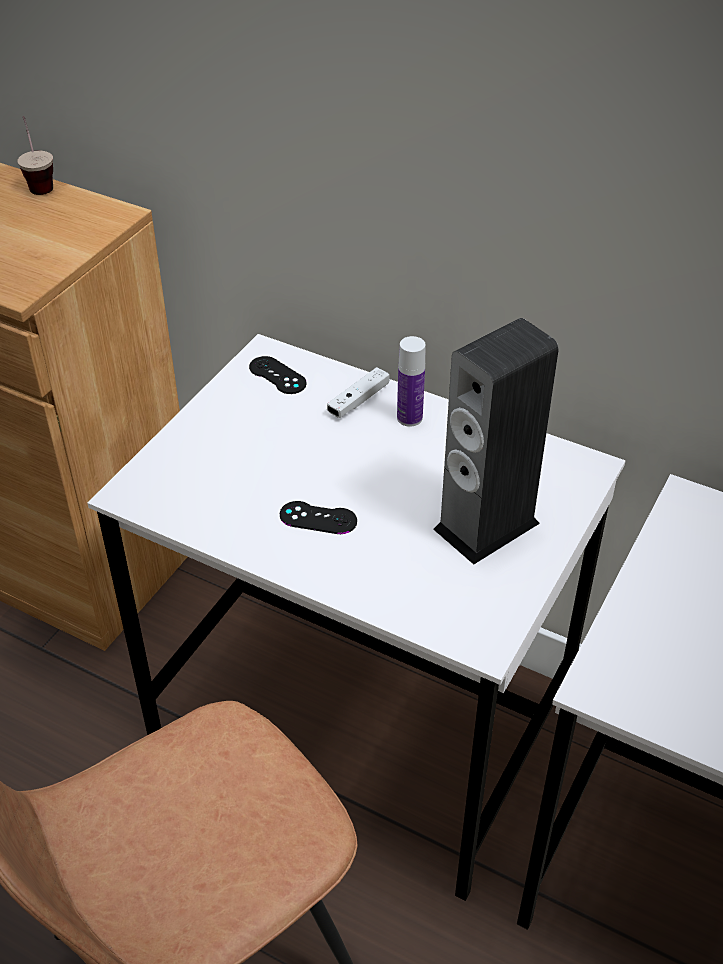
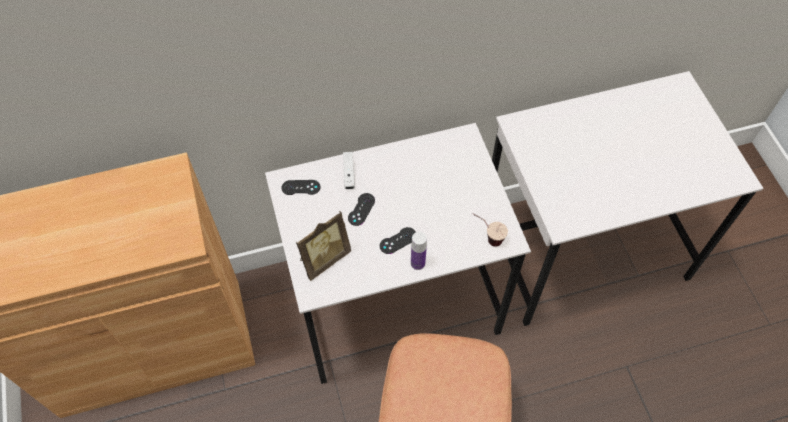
camera: 45 degrees left, 15 degrees up
(39, 183) = (106, 177): cup -> cup (487, 237)
(196, 467) = (323, 258): none -> picture frame
(319, 449) = (361, 209): none -> black game controller
(409, 418) = (378, 166): bottle -> bottle (417, 263)
(486, 526) = (460, 192): speaker -> none

